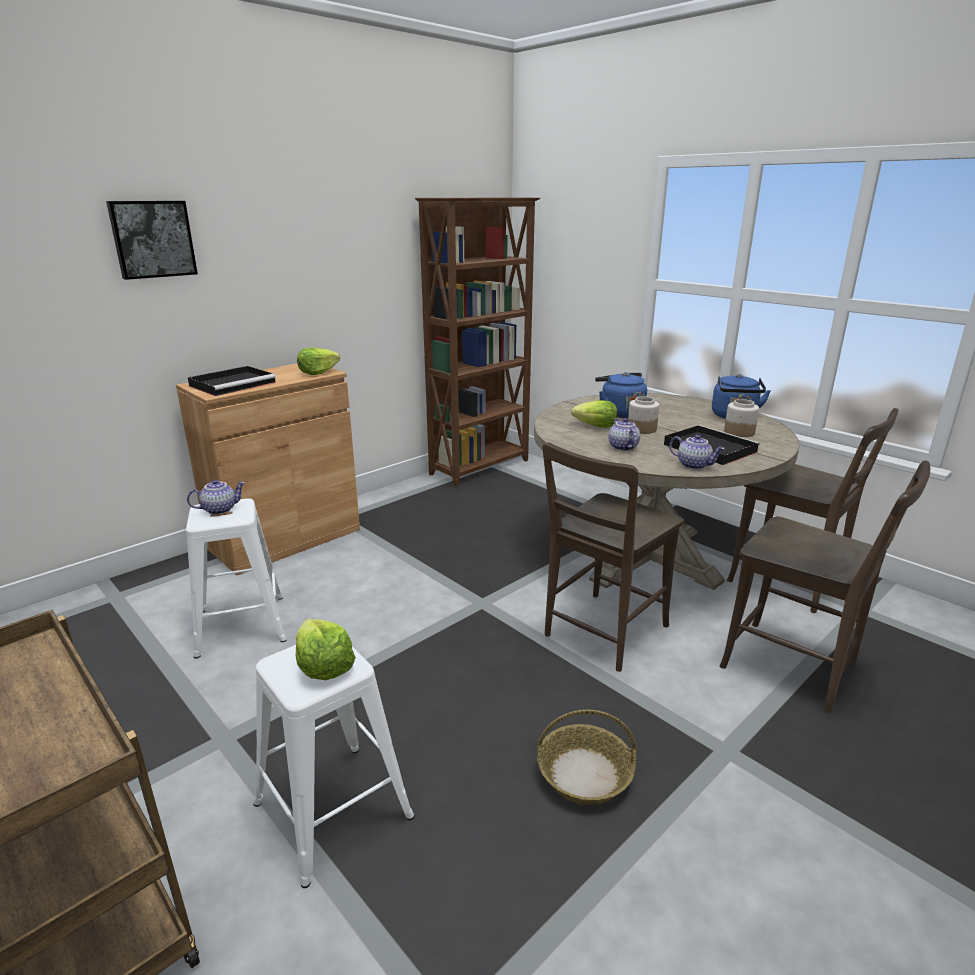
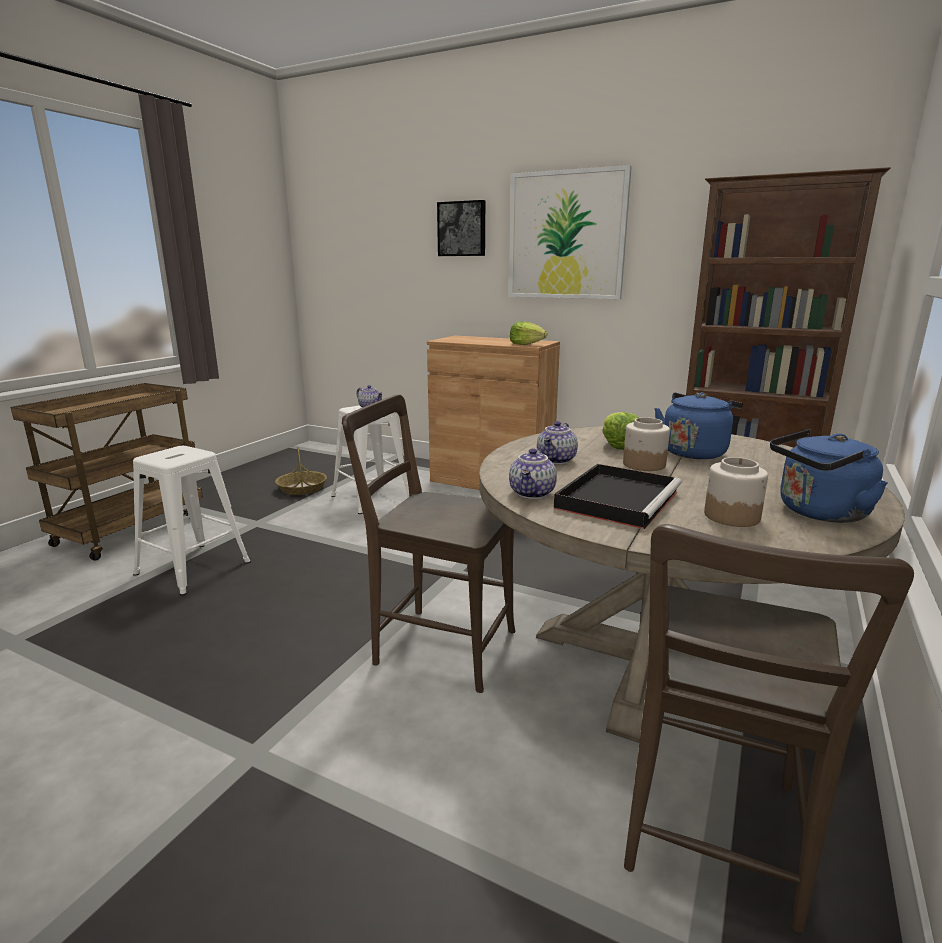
camera: 70 degrees right, 5 degrees down
(234, 384) = (469, 339): black tray -> none
(293, 245) = (566, 236): none -> picture
(323, 666) = (172, 456): lettuce -> none
(583, 774) = (219, 660): basket -> basket (302, 488)
(622, 447) = (557, 460): teapot -> teapot turned 150 degrees clockwise
(796, 668) = (437, 831): brown chair -> none

